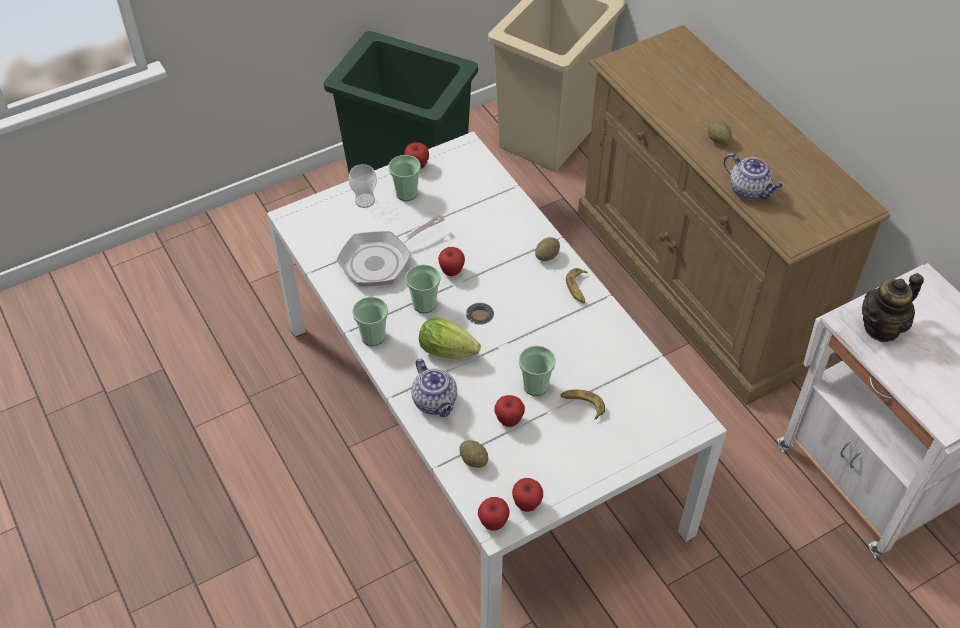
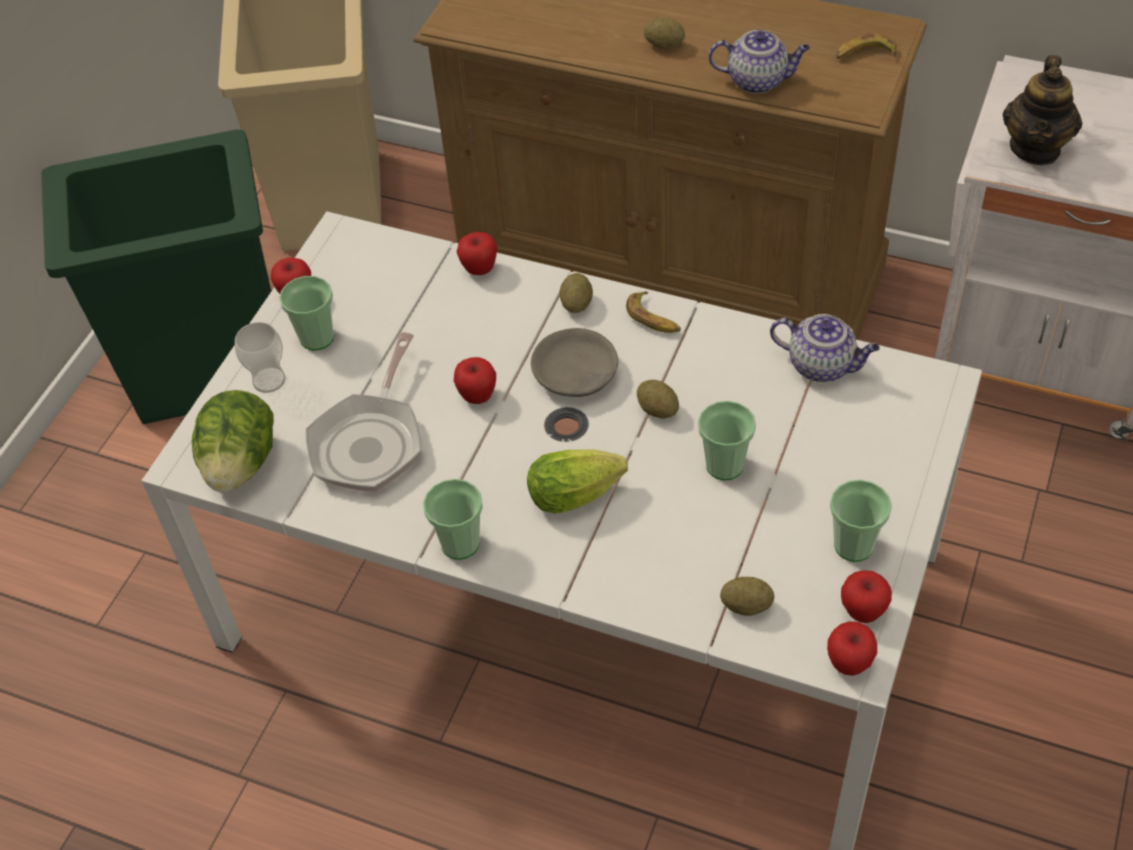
camera: 35 degrees left, 0 degrees up
(315, 233) = (241, 463): none -> lettuce
(424, 304) = (484, 459): cup -> cup (853, 545)
(436, 402) = (626, 568): teapot -> teapot (822, 365)
(509, 291) = (575, 375): none -> grey bowl
(509, 420) = (737, 528): apple -> apple (479, 269)
(531, 336) = (657, 410): none -> potato
(582, 405) = (801, 450): banana -> banana (864, 54)

